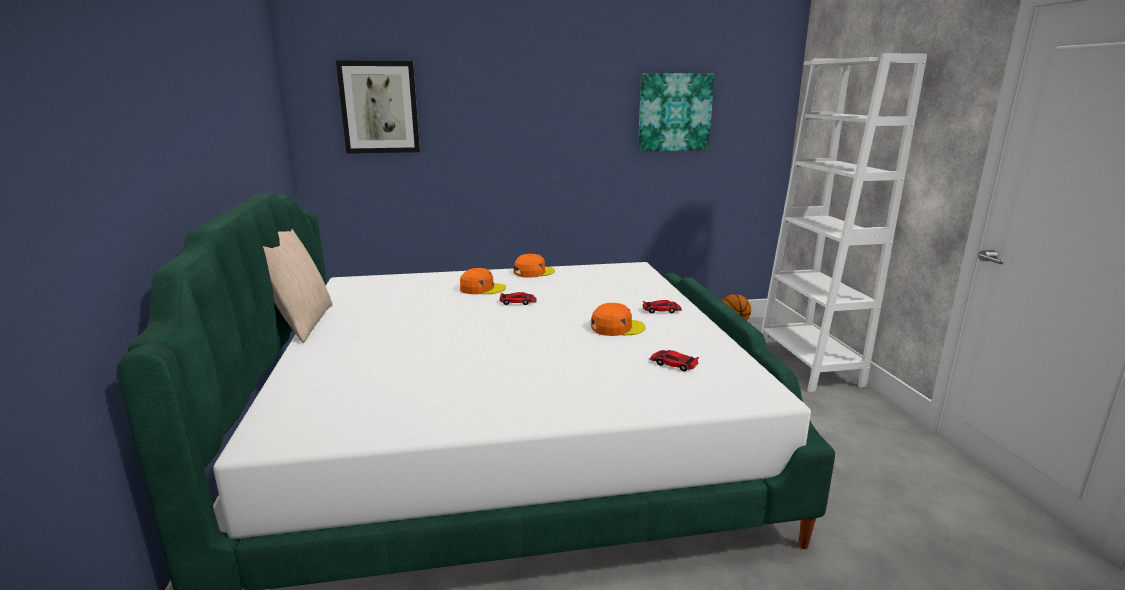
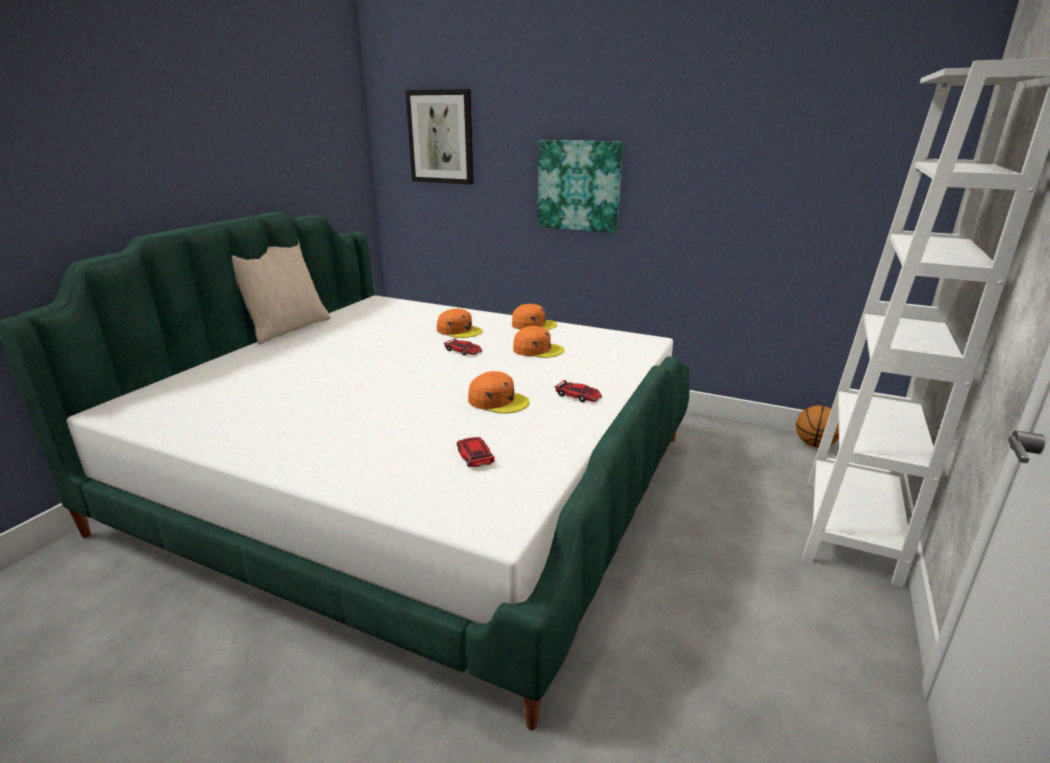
camera: 35 degrees right, 5 degrees up
(573, 288) = (537, 350): none -> orange cap
(674, 112) = (762, 152): picture -> picture (579, 186)

